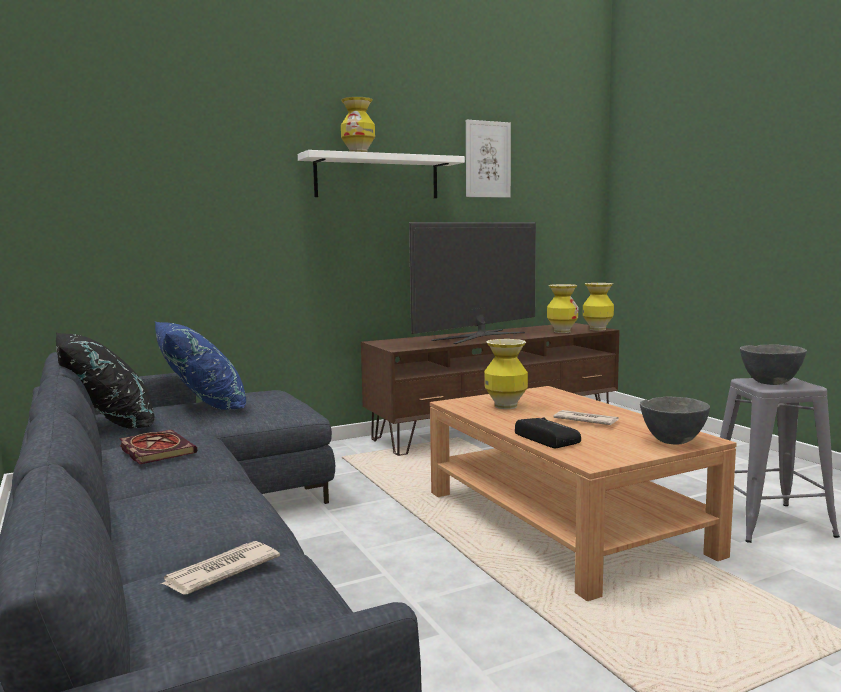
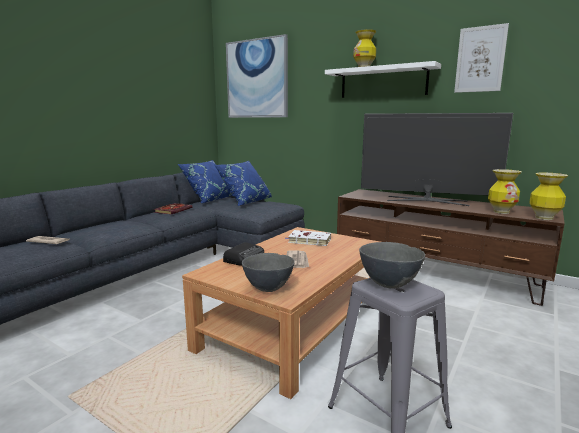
camera: 60 degrees right, 5 degrees up
(108, 424) = (209, 200): black pillow -> blue pillow
(115, 149) = (256, 79): none -> picture
(505, 406) = (308, 240): vase -> white book

